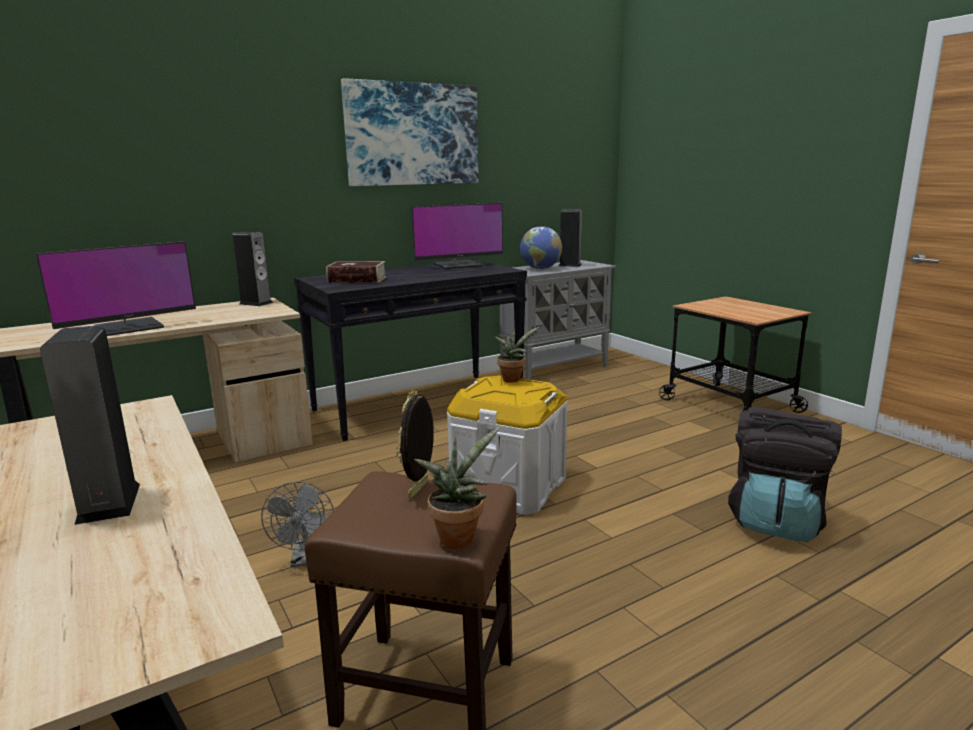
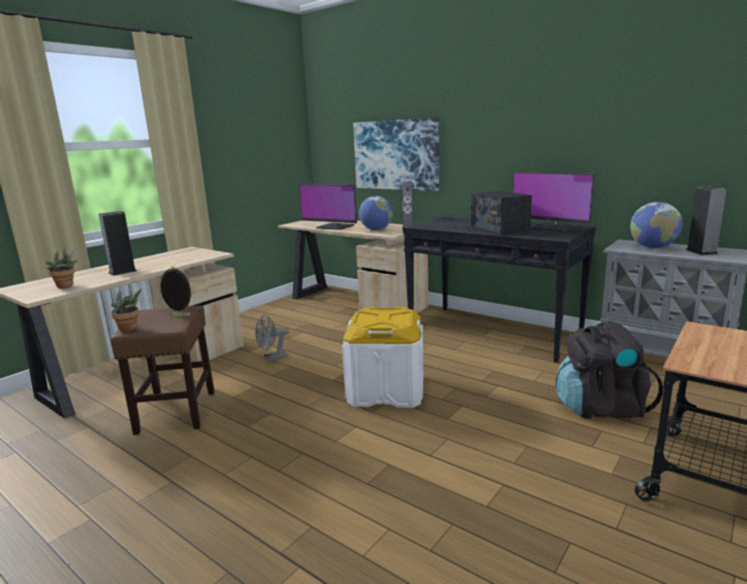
camera: 70 degrees right, 0 degrees up
(226, 314) = (376, 230): none -> globe
(357, 280) = (453, 223): book -> none
(413, 134) = (545, 110): picture -> picture (396, 155)
(426, 274) = (499, 229): none -> radio
(513, 379) = (406, 314): potted plant -> potted plant (67, 286)
(776, 520) = (411, 526): black backpack -> black backpack (600, 407)

